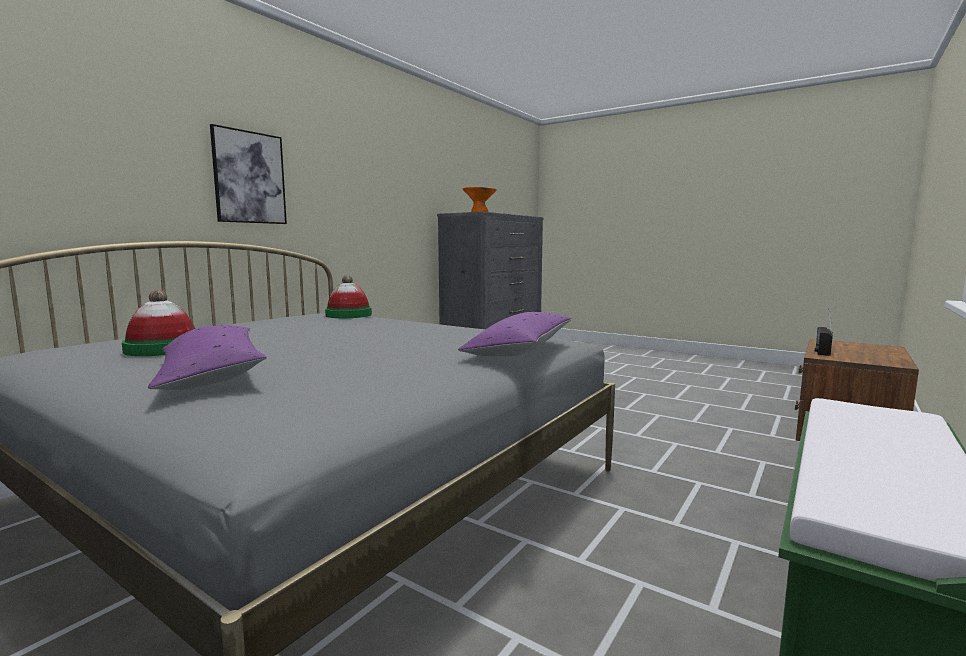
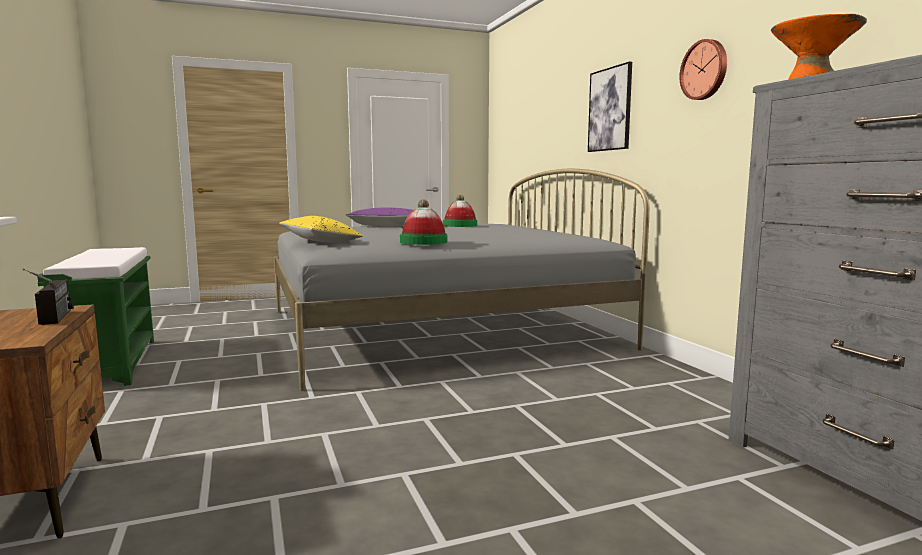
camera: 125 degrees right, 0 degrees up
(348, 315) = (551, 237): hat -> hat (423, 242)
(357, 175) = (705, 70): none -> wall clock
(520, 350) = (319, 241): purple pillow -> yellow pillow

